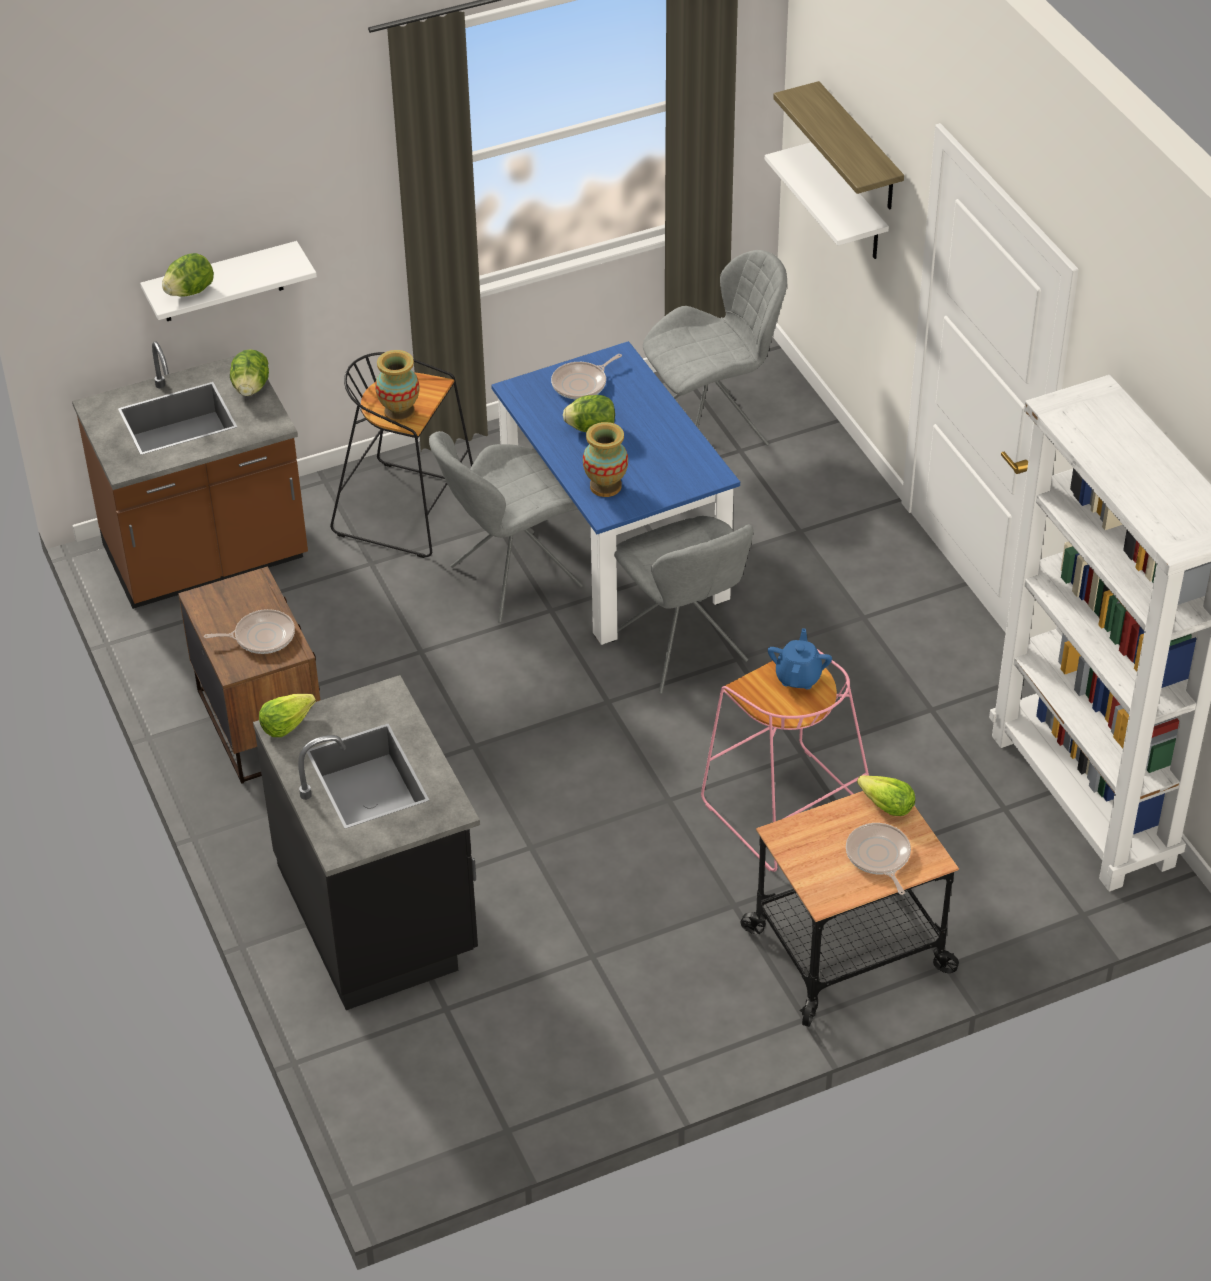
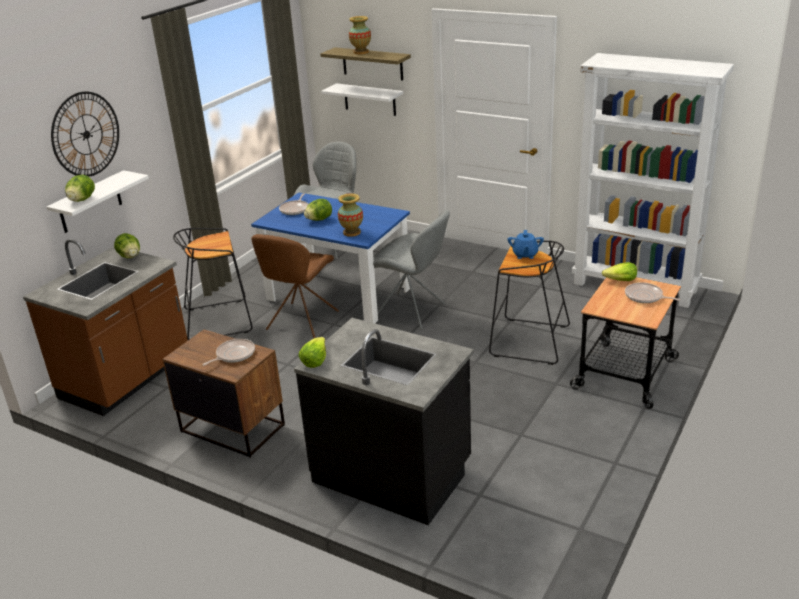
camera: 35 degrees left, 15 degrees down
(233, 187) = (86, 134): none -> wall clock
(399, 413) = (214, 249): vase -> vase (361, 52)
(511, 579) = (301, 322): grey chair -> brown chair
(784, 808) = (528, 341): pink stool -> black stool
(798, 677) = (525, 255): blue teapot -> blue teapot turned 150 degrees counterclockwise

